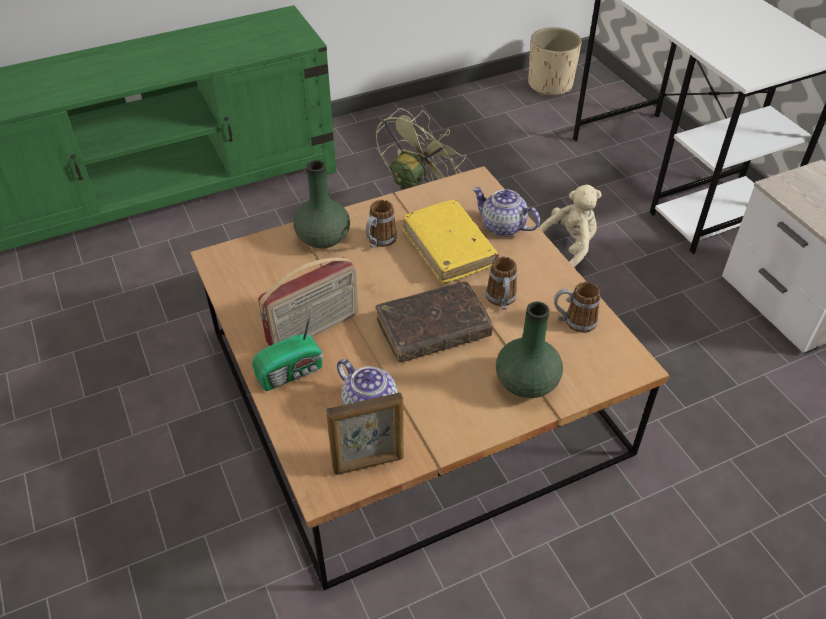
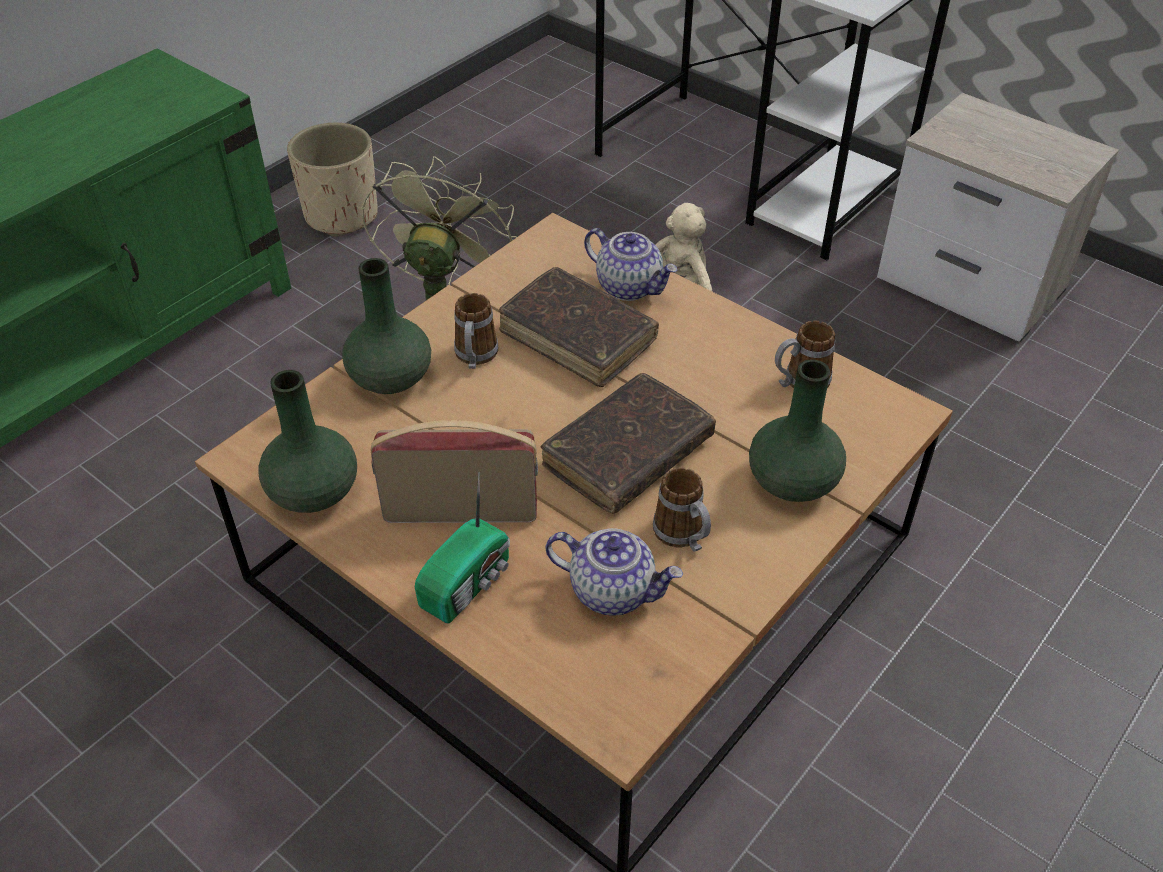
camera: 25 degrees left, 0 degrees up
(240, 290) = (312, 493): none -> green vase
(314, 329) = (461, 510): radio -> radio turned 120 degrees counterclockwise
(368, 463) = (659, 668): picture frame -> none
(449, 248) = (577, 337): yellow book -> brown book
(501, 301) = (692, 385): mug -> mug (683, 537)
(502, 227) = (630, 287): teapot -> teapot turned 150 degrees counterclockwise
(549, 85) = (523, 90): beige planter -> beige planter (340, 215)

